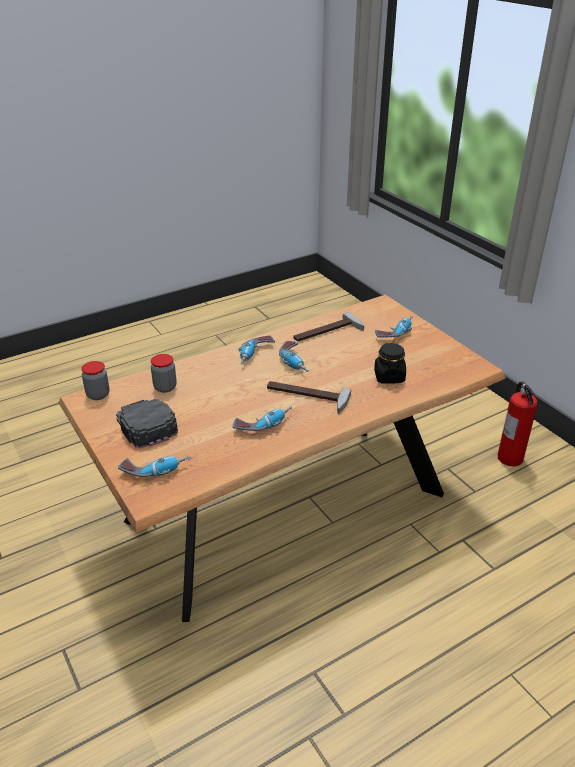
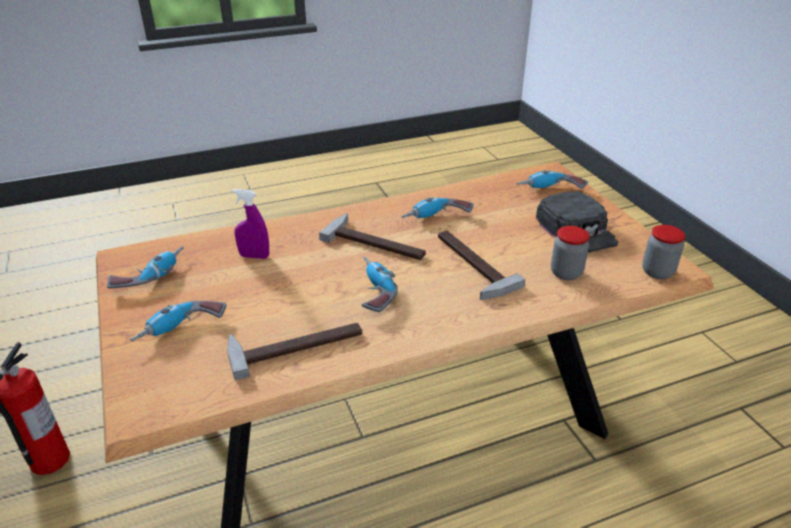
camera: 170 degrees left, 0 degrees up
(234, 386) = (469, 265): none -> hammer
(255, 355) = (433, 311): power drill -> power drill (150, 276)
(389, 377) = (254, 256): black jar -> purple spray bottle

